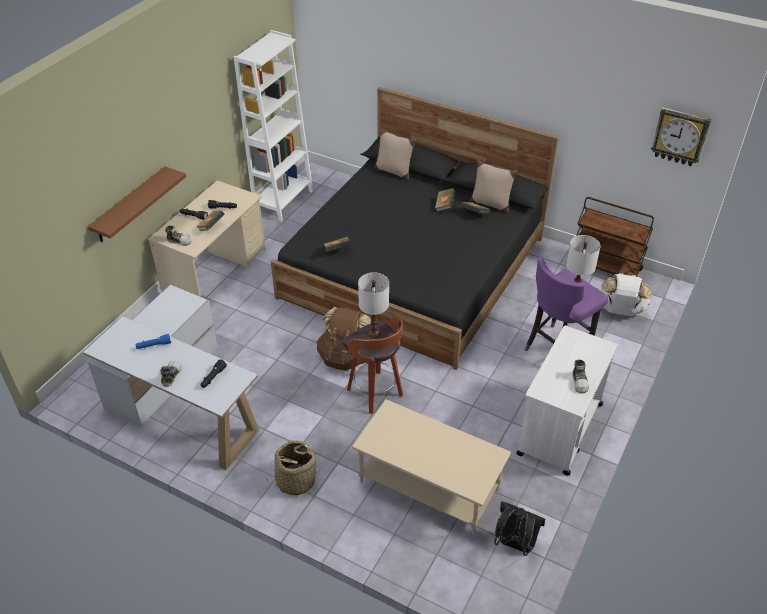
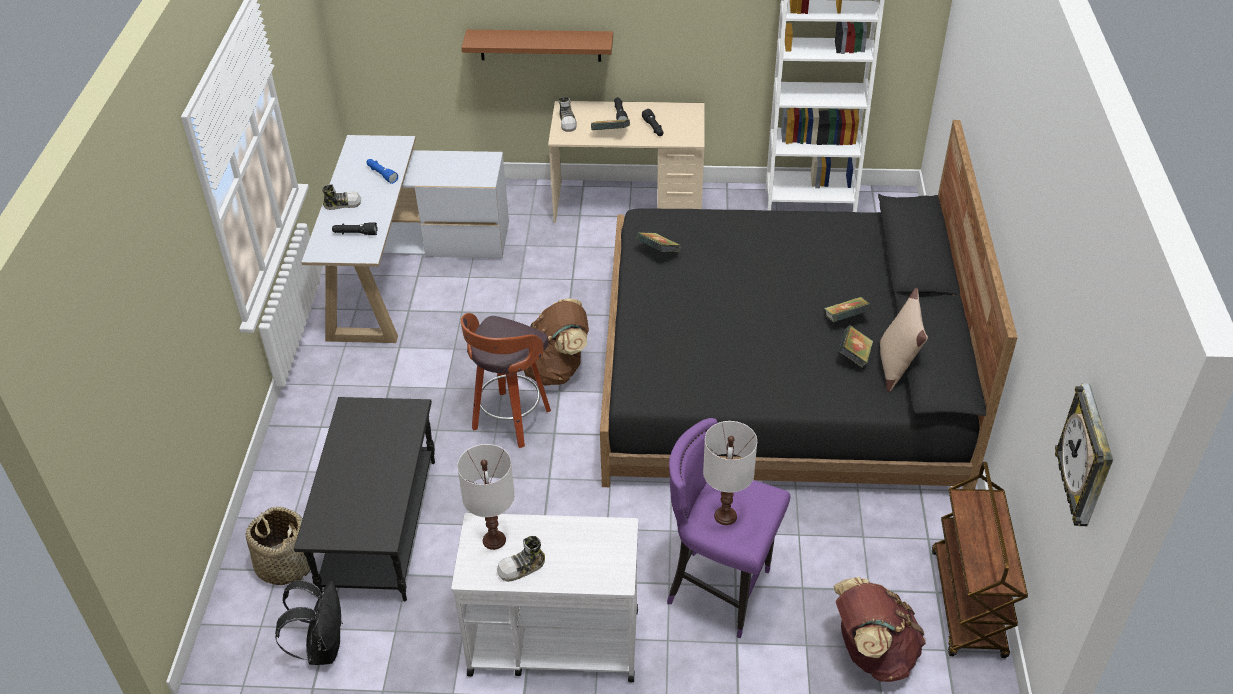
camera: 65 degrees right, 0 degrees up
(295, 480) = (335, 402): basket -> basket (285, 564)
(374, 333) = (513, 335): white table lamp -> white table lamp (493, 540)
(393, 171) = (881, 242): beige pillow -> none
(427, 487) = (378, 526): beige coffee table -> black coffee table
(619, 310) = (872, 653): white backpack -> brown backpack

